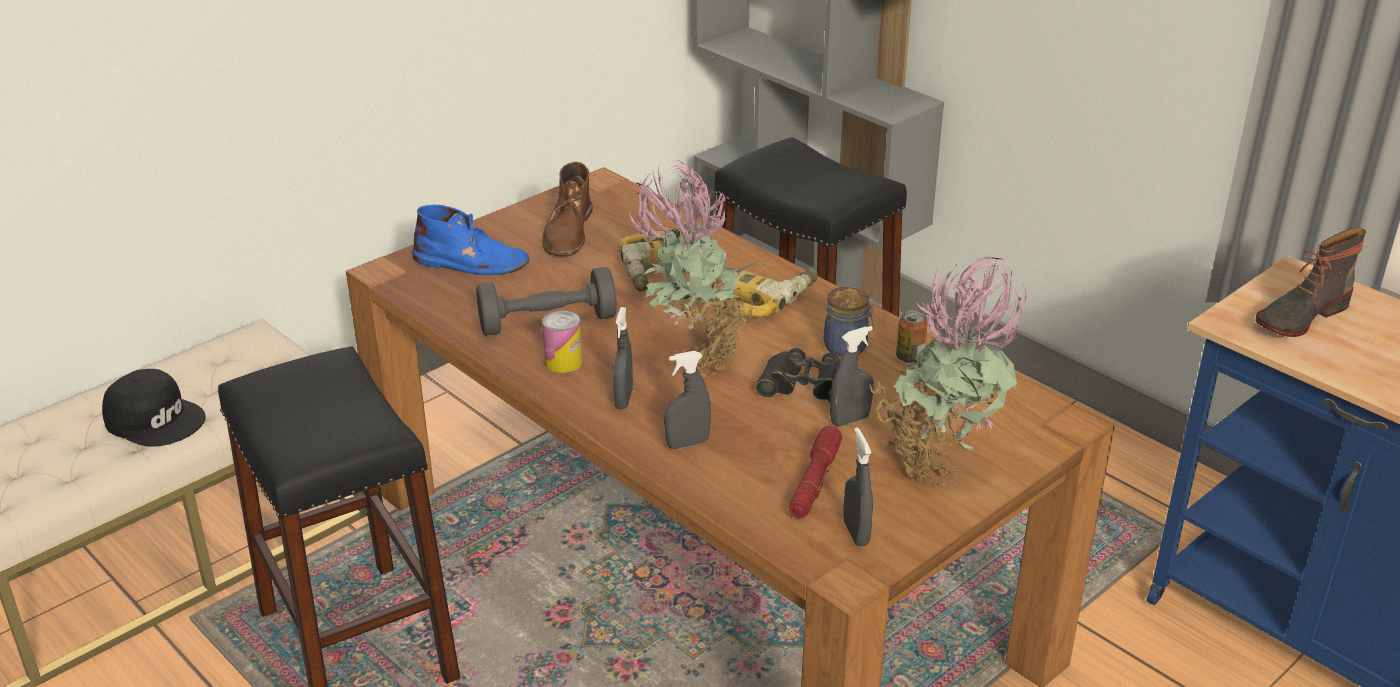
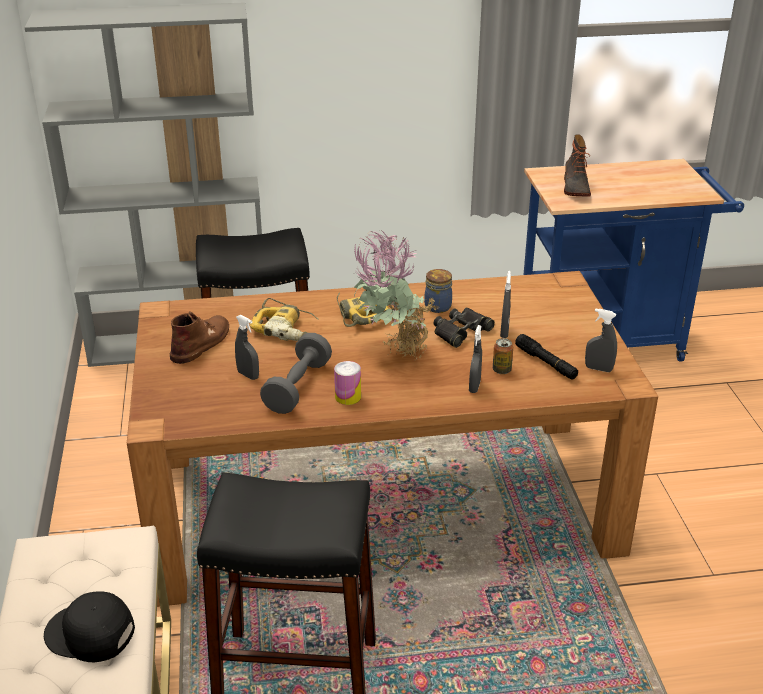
camera: 55 degrees left, 0 degrees up
(155, 419) = (89, 634): black cap -> black cap turned 135 degrees counterclockwise
(471, 262) = (188, 390): blue boot -> none
(568, 232) = (202, 343): brown boot -> brown boot turned 105 degrees counterclockwise
(623, 400) = (410, 391): grey spray bottle -> grey spray bottle (248, 375)
(814, 482) = (546, 363): red flashlight -> black flashlight
(909, 357) = (468, 294): can -> can (501, 370)
(938, 462) = (563, 324): potted plant -> none

